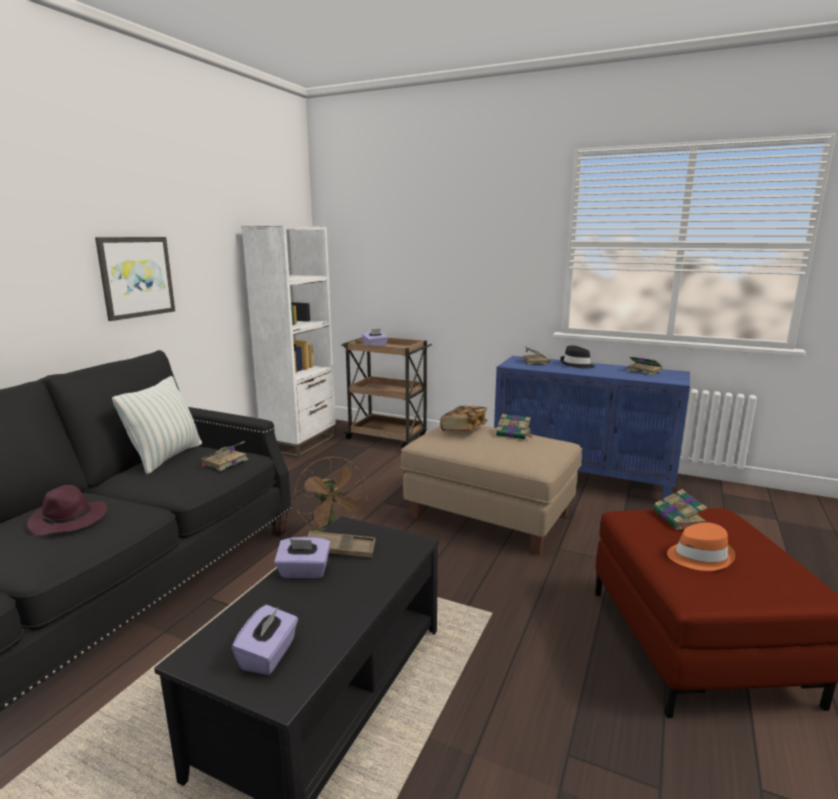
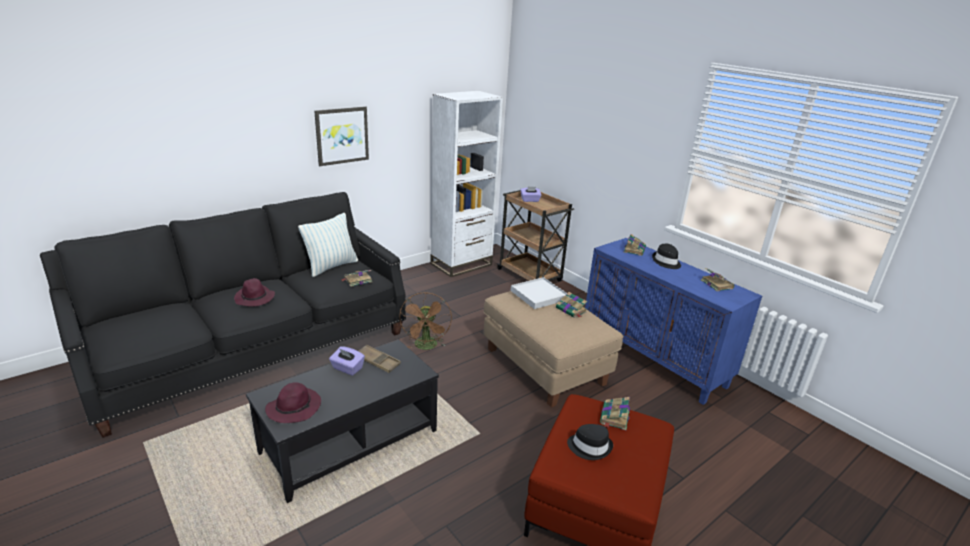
camera: 25 degrees right, 10 degrees up
(269, 655) = (294, 407): purple tissue box -> purple hat
(464, 429) = (539, 295): book -> white tray
(699, 556) = (590, 446): orange hat -> black hat

